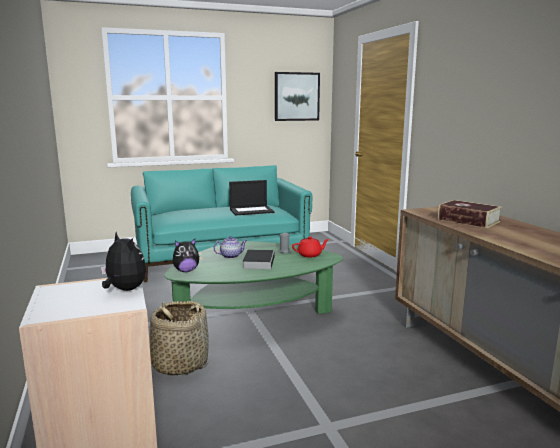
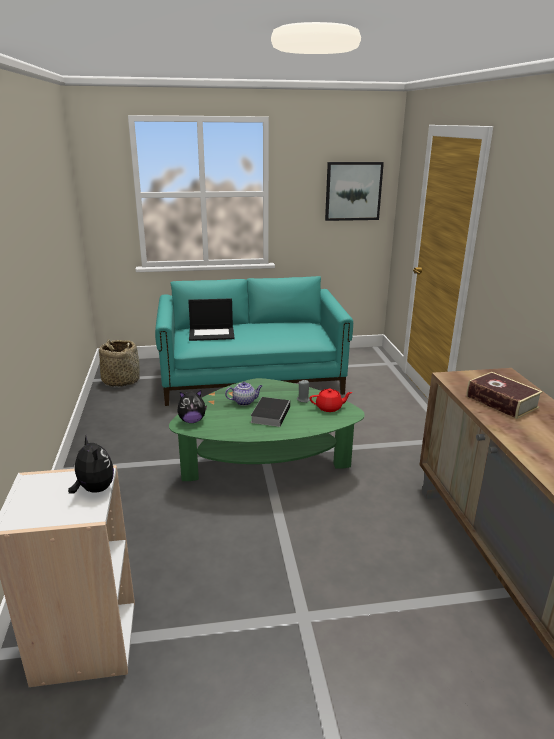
camera: 10 degrees right, 10 degrees up
(179, 363) = (178, 518): basket -> basket (121, 380)
(252, 210) = (285, 333): laptop -> laptop (212, 334)

